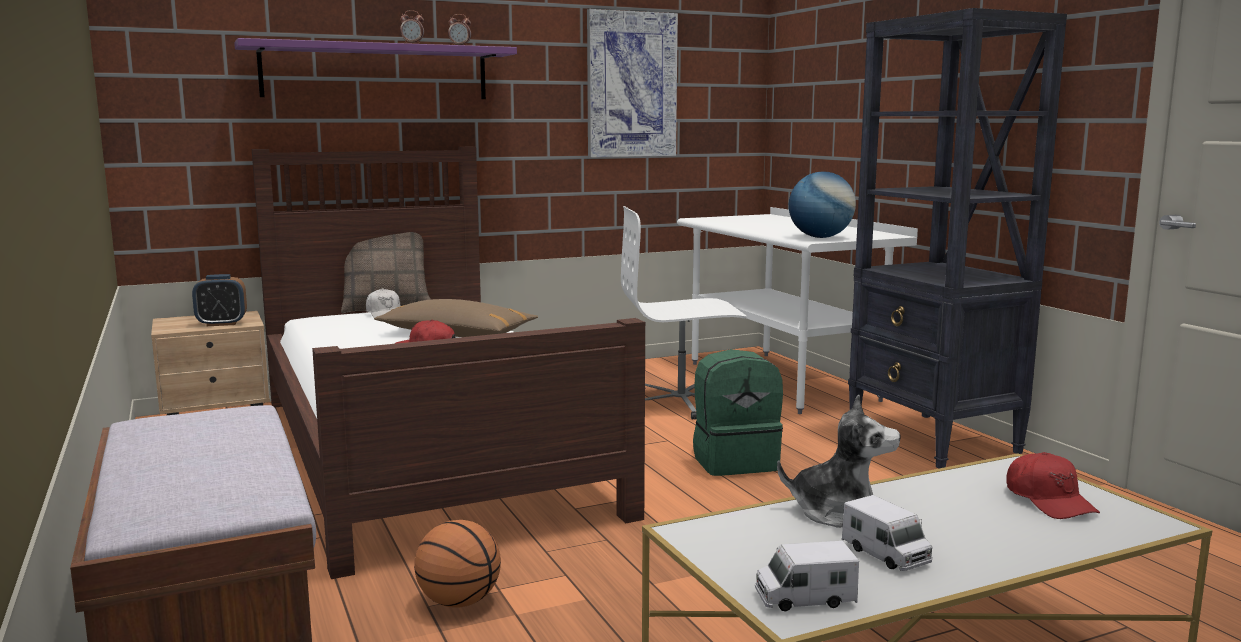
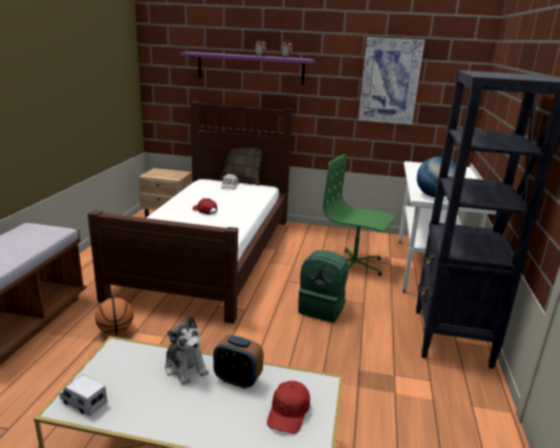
camera: 35 degrees right, 10 degrees up
(222, 324) = (167, 176): alarm clock -> alarm clock (237, 380)
(456, 334) = (232, 205): brown pillow -> none
(682, 402) = (354, 264): white office chair -> green office chair
(885, 554) = (154, 399): toy truck -> none

